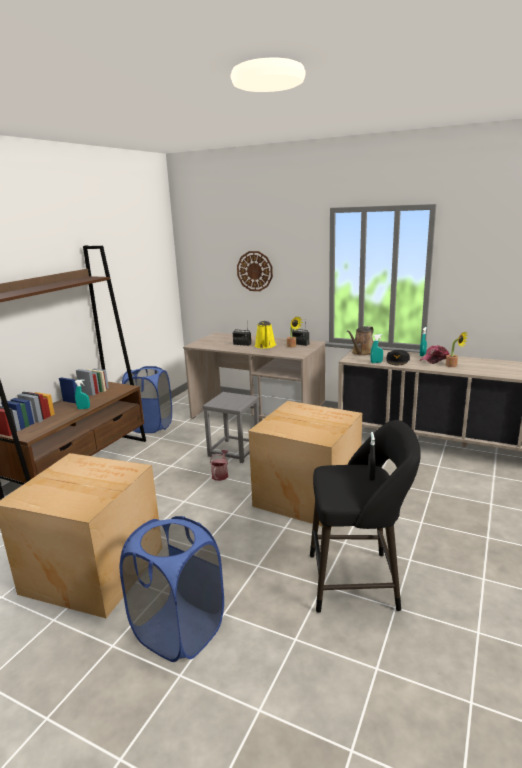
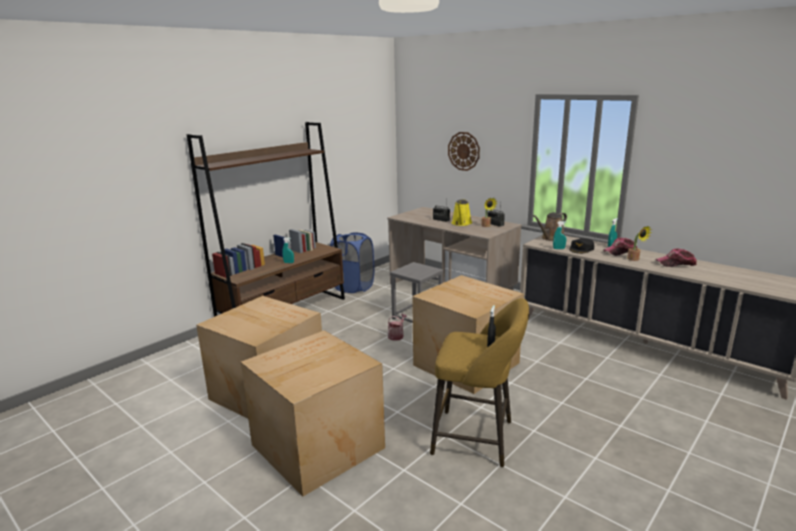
camera: 15 degrees right, 0 degrees up
(178, 631) = (315, 446): blue laundry basket -> cardboard box
(358, 581) = (478, 439): black stool -> yellow stool
(491, 366) = (676, 263): none -> cap

